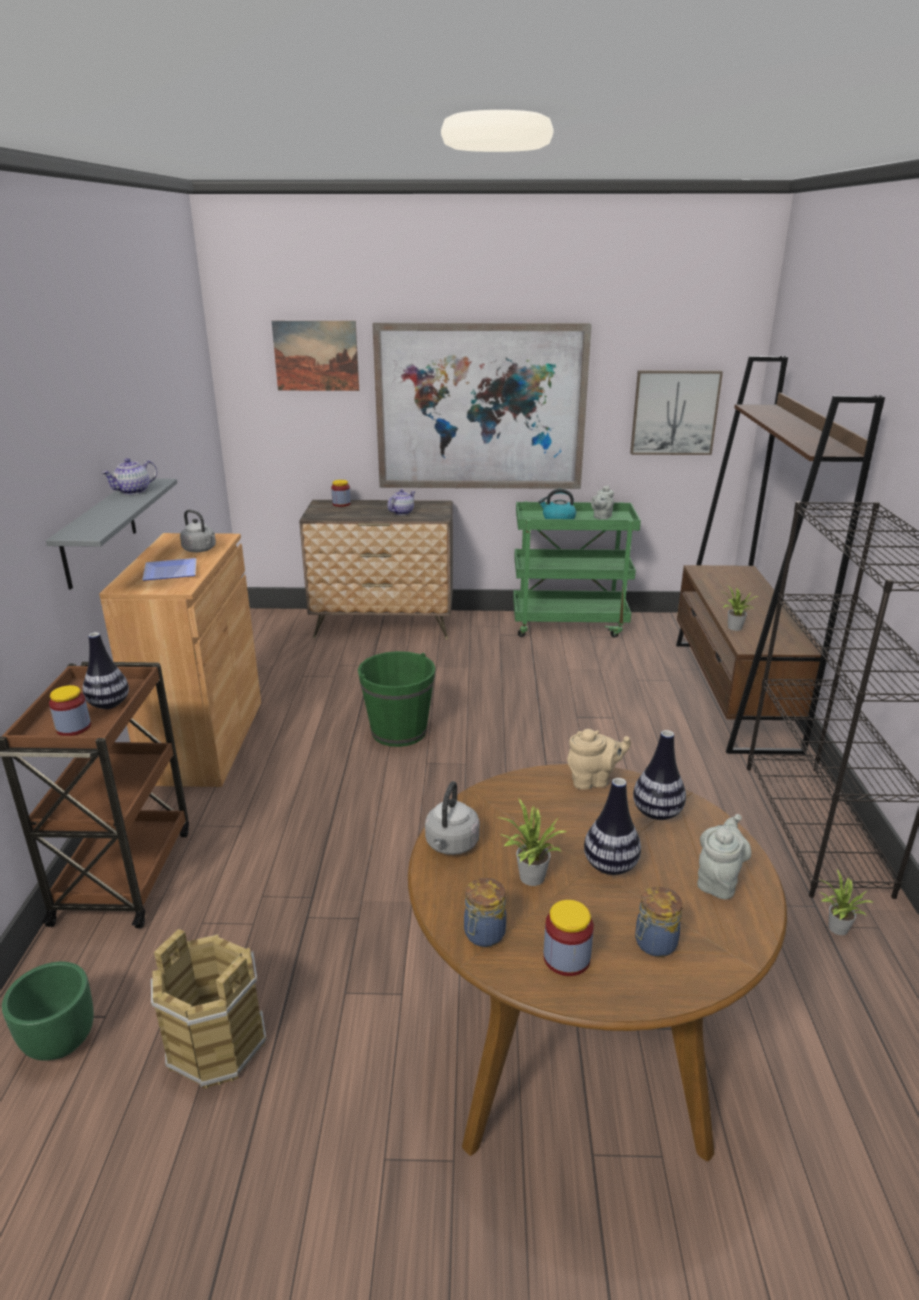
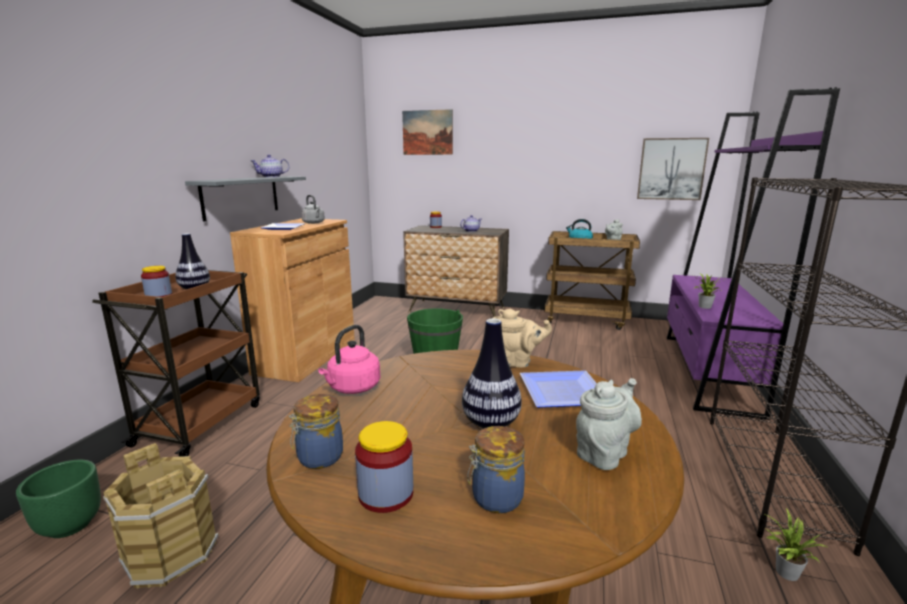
camera: 15 degrees right, 10 degrees down
(451, 845) = (352, 388): grey kettle -> pink kettle
(480, 407) = (530, 165): picture -> none
(529, 878) = (402, 421): potted plant -> none
(569, 624) = (587, 320): green cart -> brown cart
(657, 813) = (564, 391): vase -> plate
(733, 693) = (708, 371): brown bookcase -> purple bookcase

